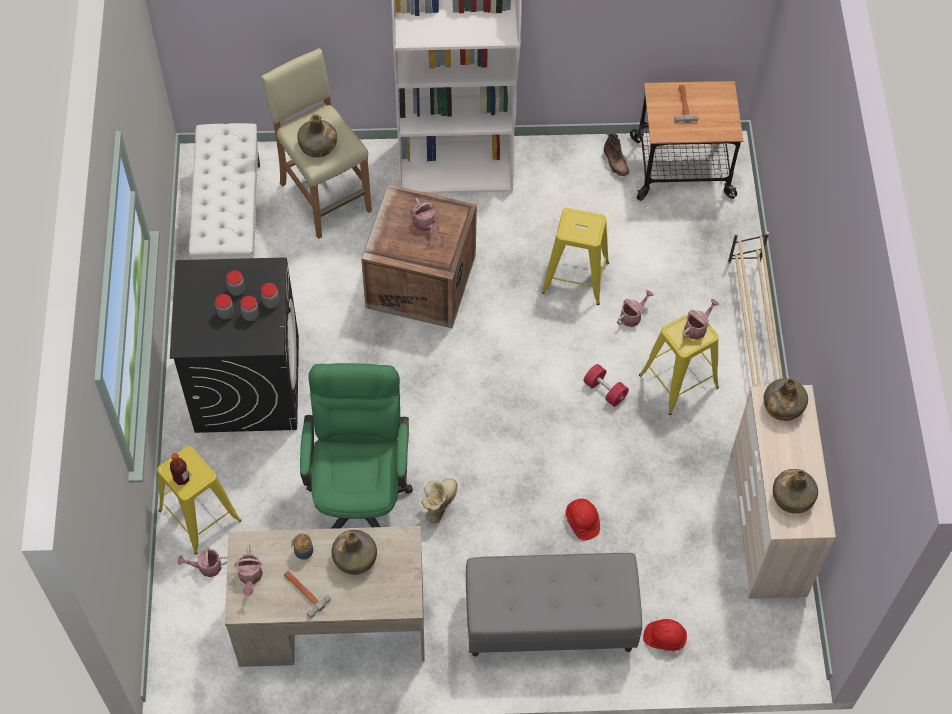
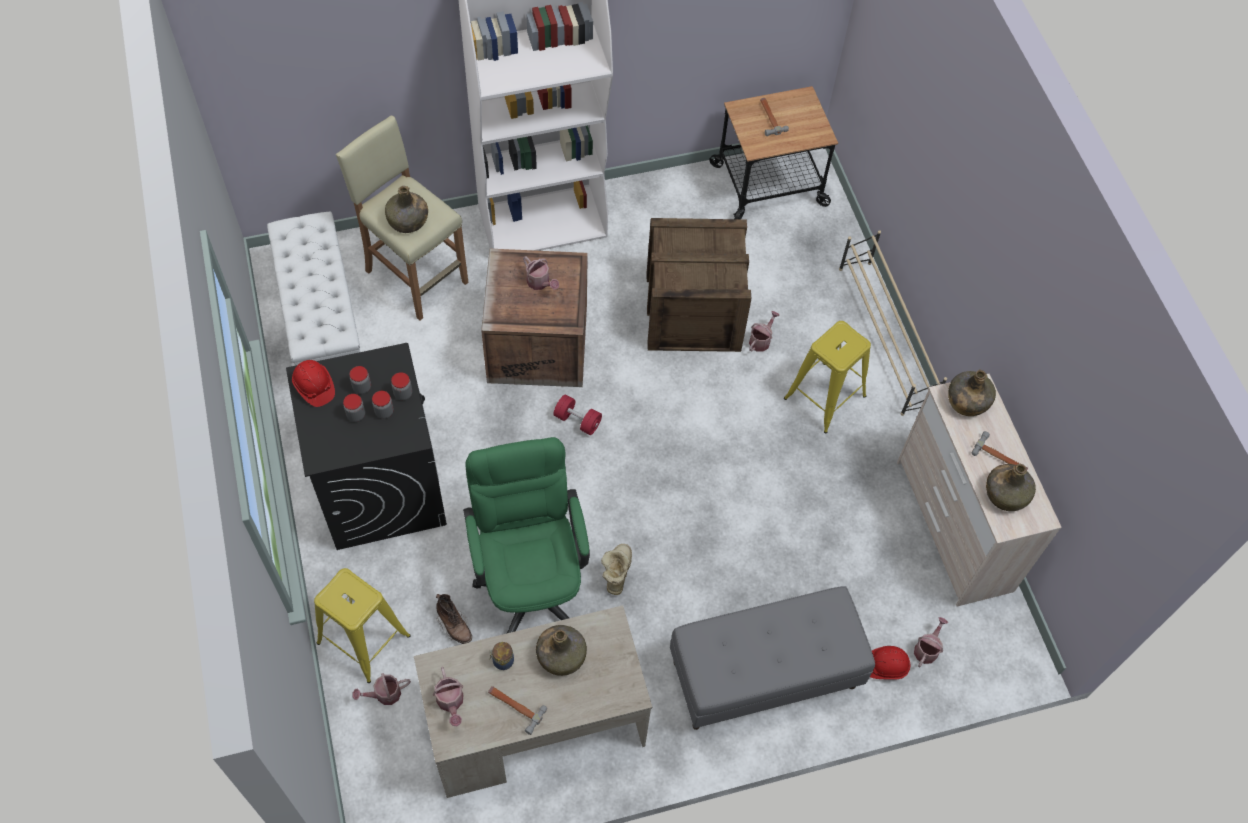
camera: 15 degrees left, 0 degrees up
(182, 478) = (344, 606): bottle -> none
(575, 277) = (693, 312): yellow stool -> crate
(582, 521) = (768, 561): red hard hat -> red hard hat (314, 387)
(605, 390) = (754, 421): red dumbbell -> red dumbbell (577, 420)
(615, 164) = (702, 192): brown boot -> brown boot (454, 625)
(697, 327) = (847, 337): watering can -> watering can (927, 649)
(798, 464) = (1000, 458): none -> hammer

